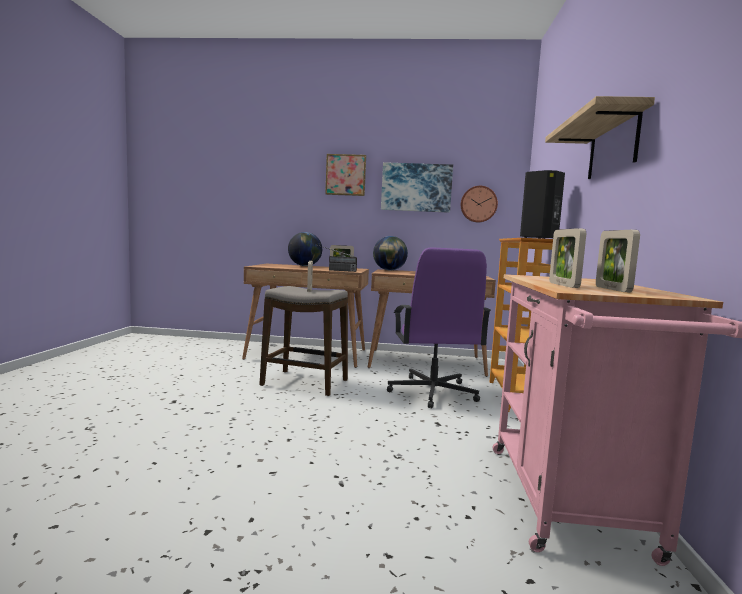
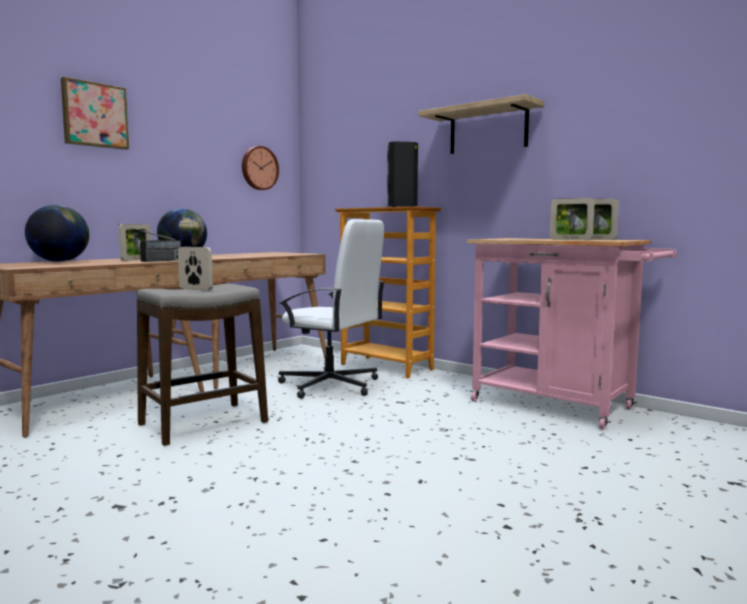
camera: 55 degrees left, 0 degrees up
(416, 187) = (192, 143): picture -> none
(432, 392) = (331, 385): purple office chair -> white office chair

